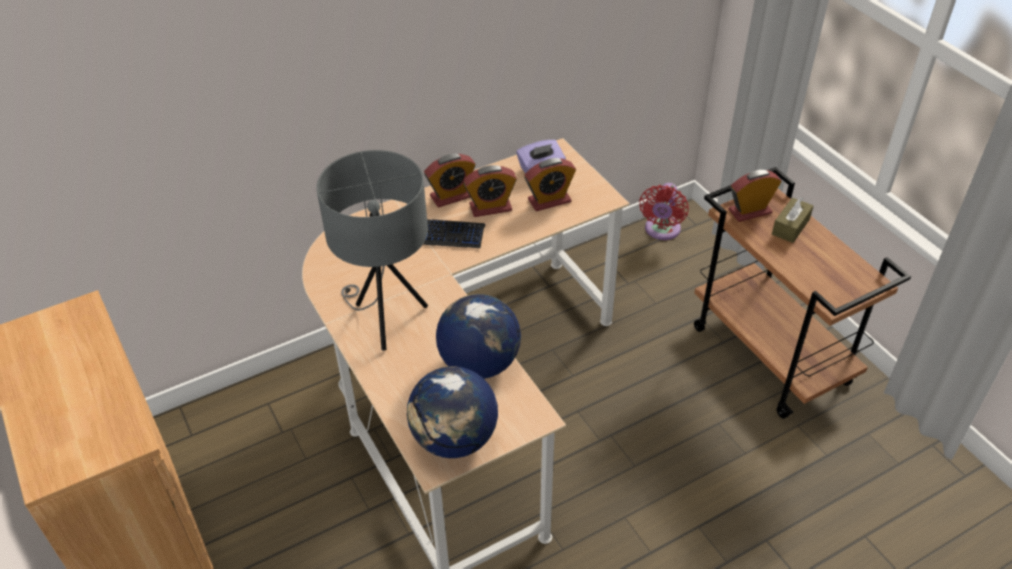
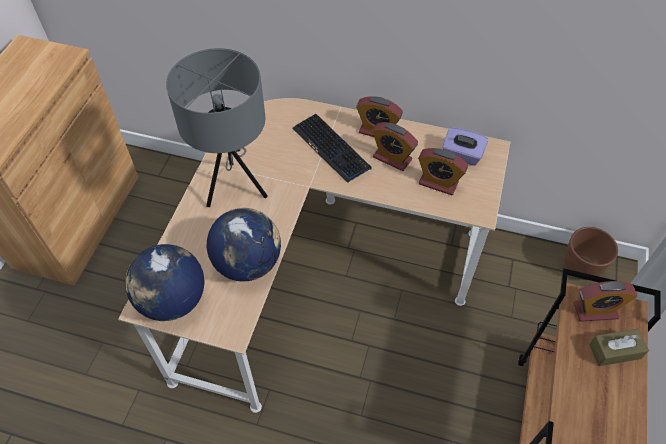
camera: 45 degrees right, 10 degrees up
(661, 231) = (581, 267): red fan -> brown planter
(750, 211) = (595, 310): alarm clock -> alarm clock turned 150 degrees clockwise

